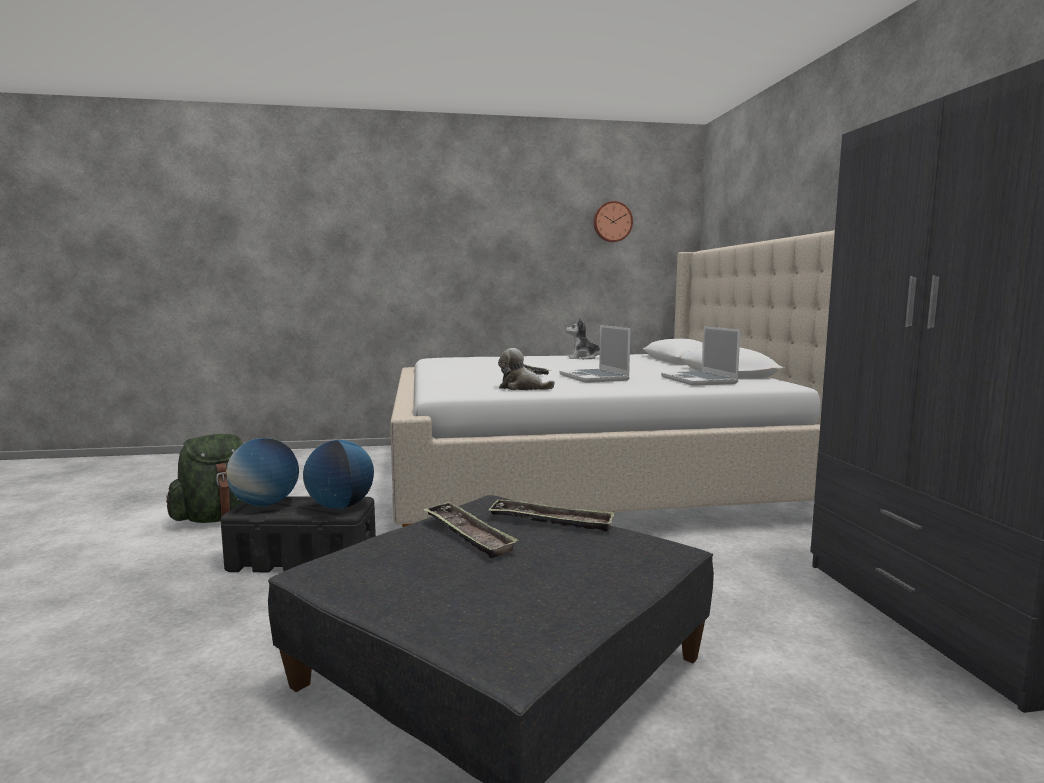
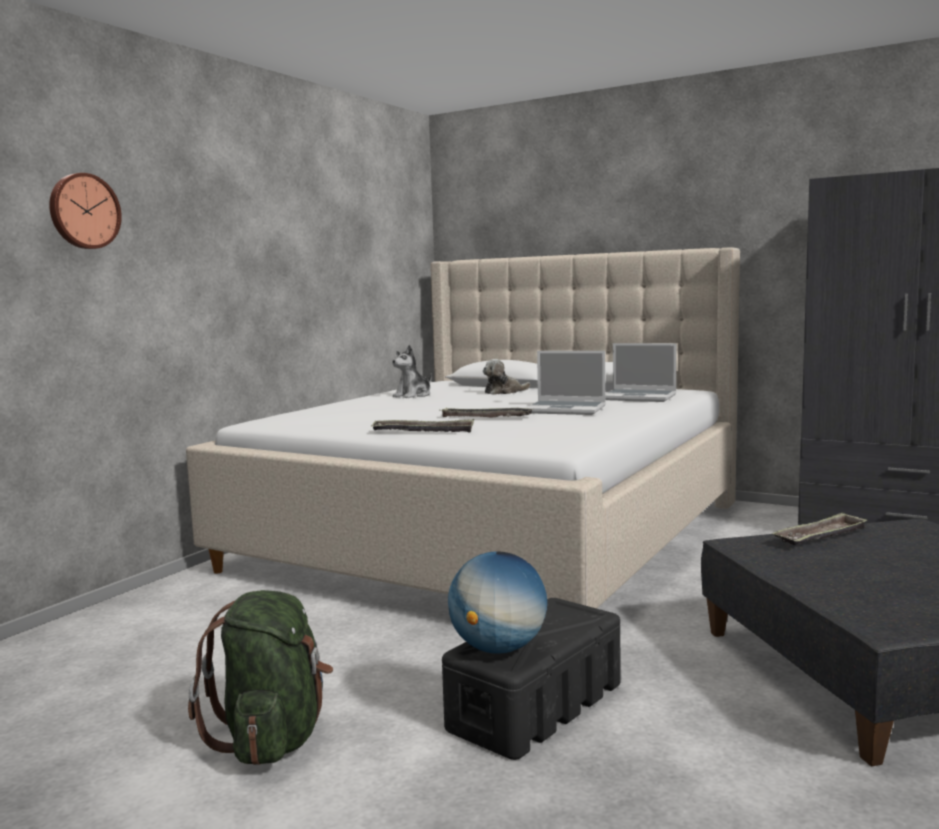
camera: 50 degrees left, 0 degrees up
(340, 506) = (570, 615): globe -> none
(467, 534) = (834, 563): tray -> tray (423, 431)
(522, 388) = (585, 429): plush toy -> plush toy (504, 392)
(612, 222) = (370, 223): wall clock -> wall clock (83, 211)

